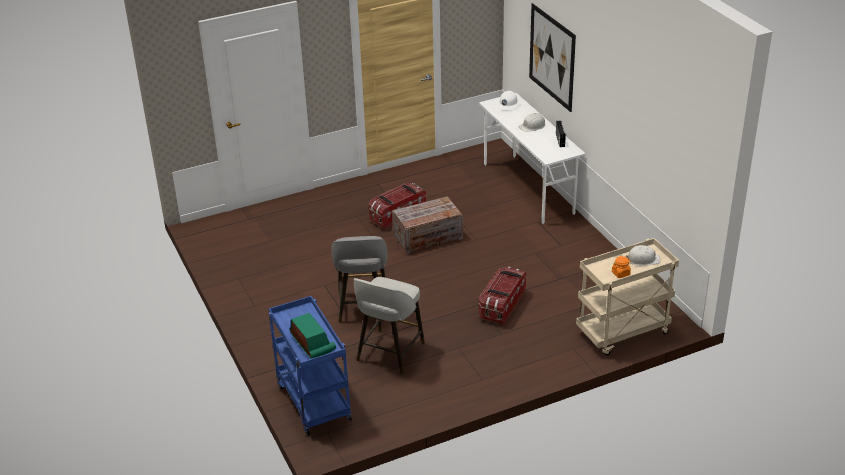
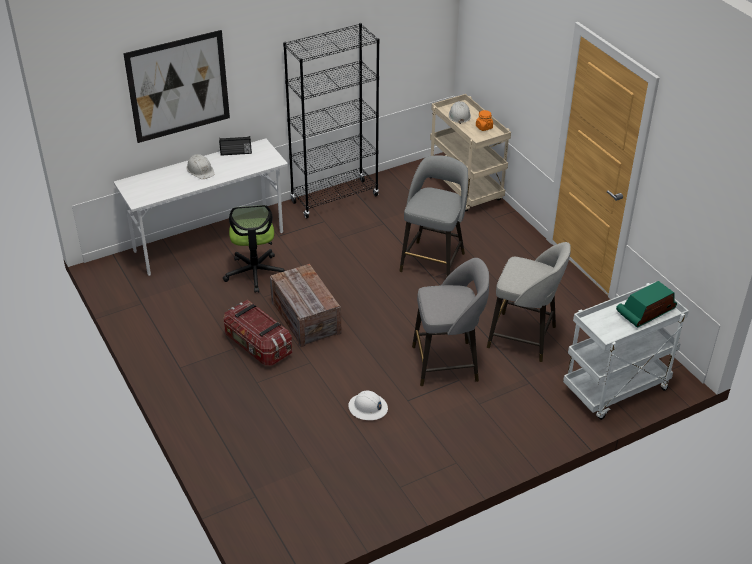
camera: 95 degrees left, 5 degrees up
(312, 402) = (615, 390): blue cart -> white cart
(486, 211) = (255, 273): none -> office chair
(502, 306) = (433, 261): storage box -> grey stool
(508, 104) = (142, 187): white hard hat -> white hard hat (368, 408)
(596, 251) = (335, 199): none -> black bookcase

